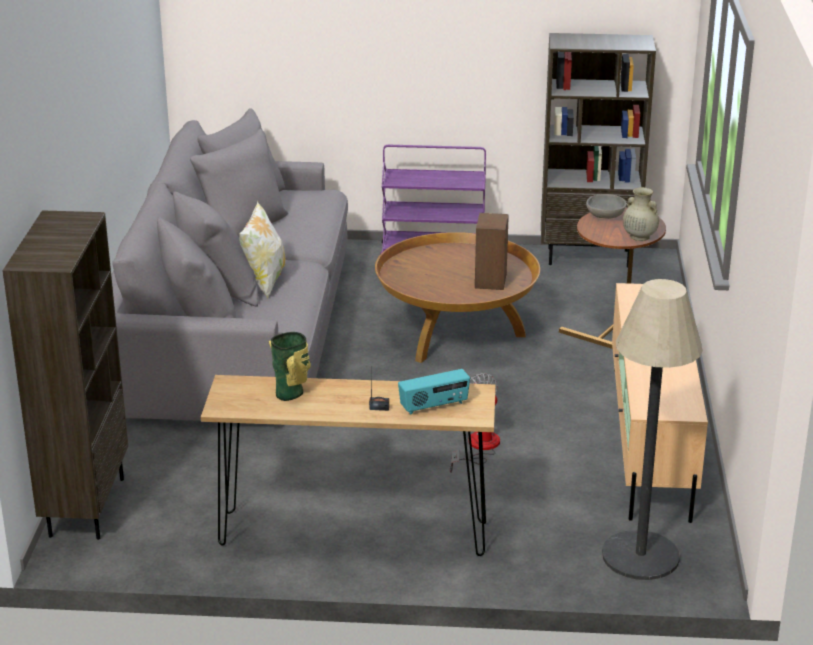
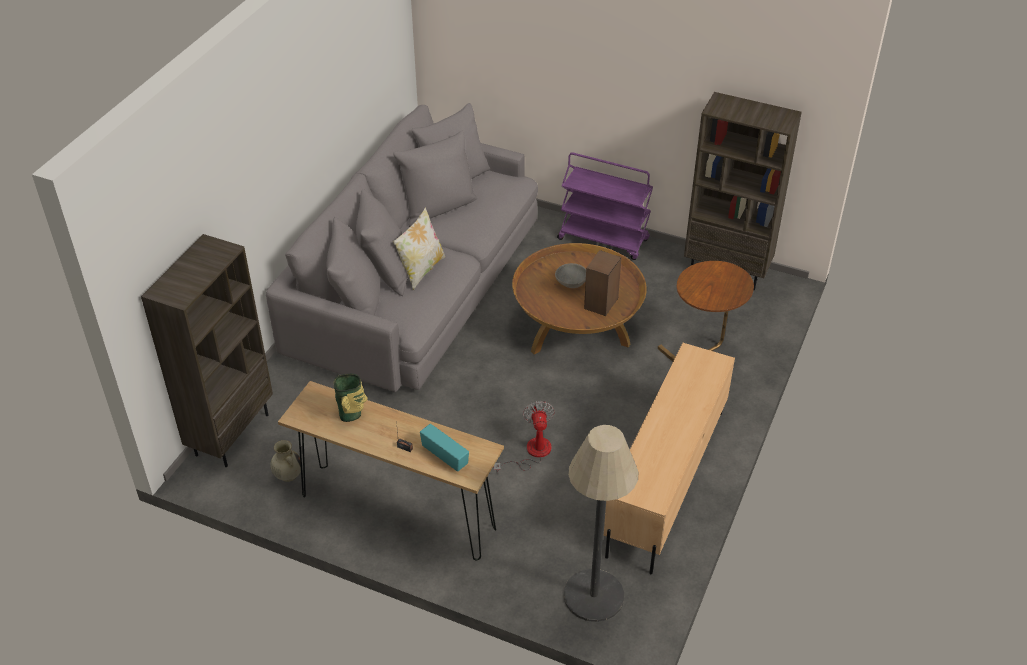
camera: 20 degrees right, 15 degrees up
(434, 406) = (445, 456): radio -> radio turned 135 degrees counterclockwise
(605, 216) = (708, 270): grey bowl -> grey bowl (570, 283)
(639, 236) = (722, 300): beige vase -> beige vase (288, 475)

